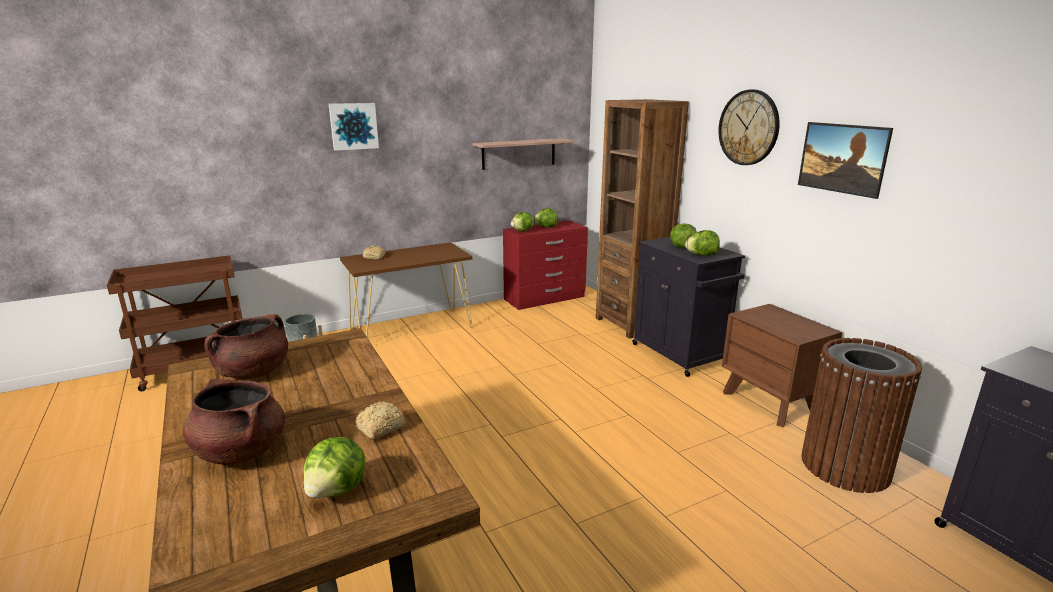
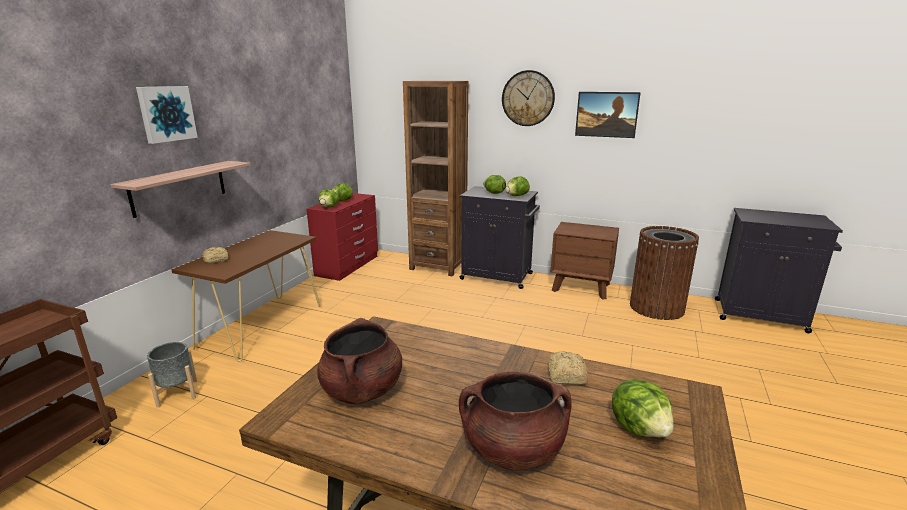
camera: 40 degrees left, 0 degrees up
(519, 153) = (309, 135): shelf -> shelf (179, 187)

